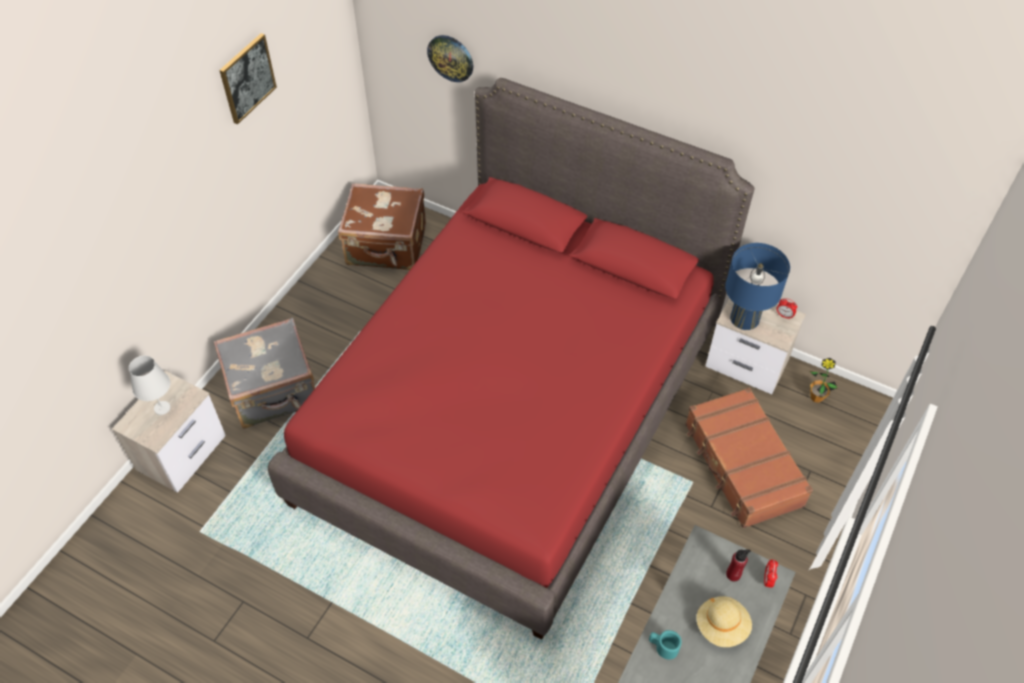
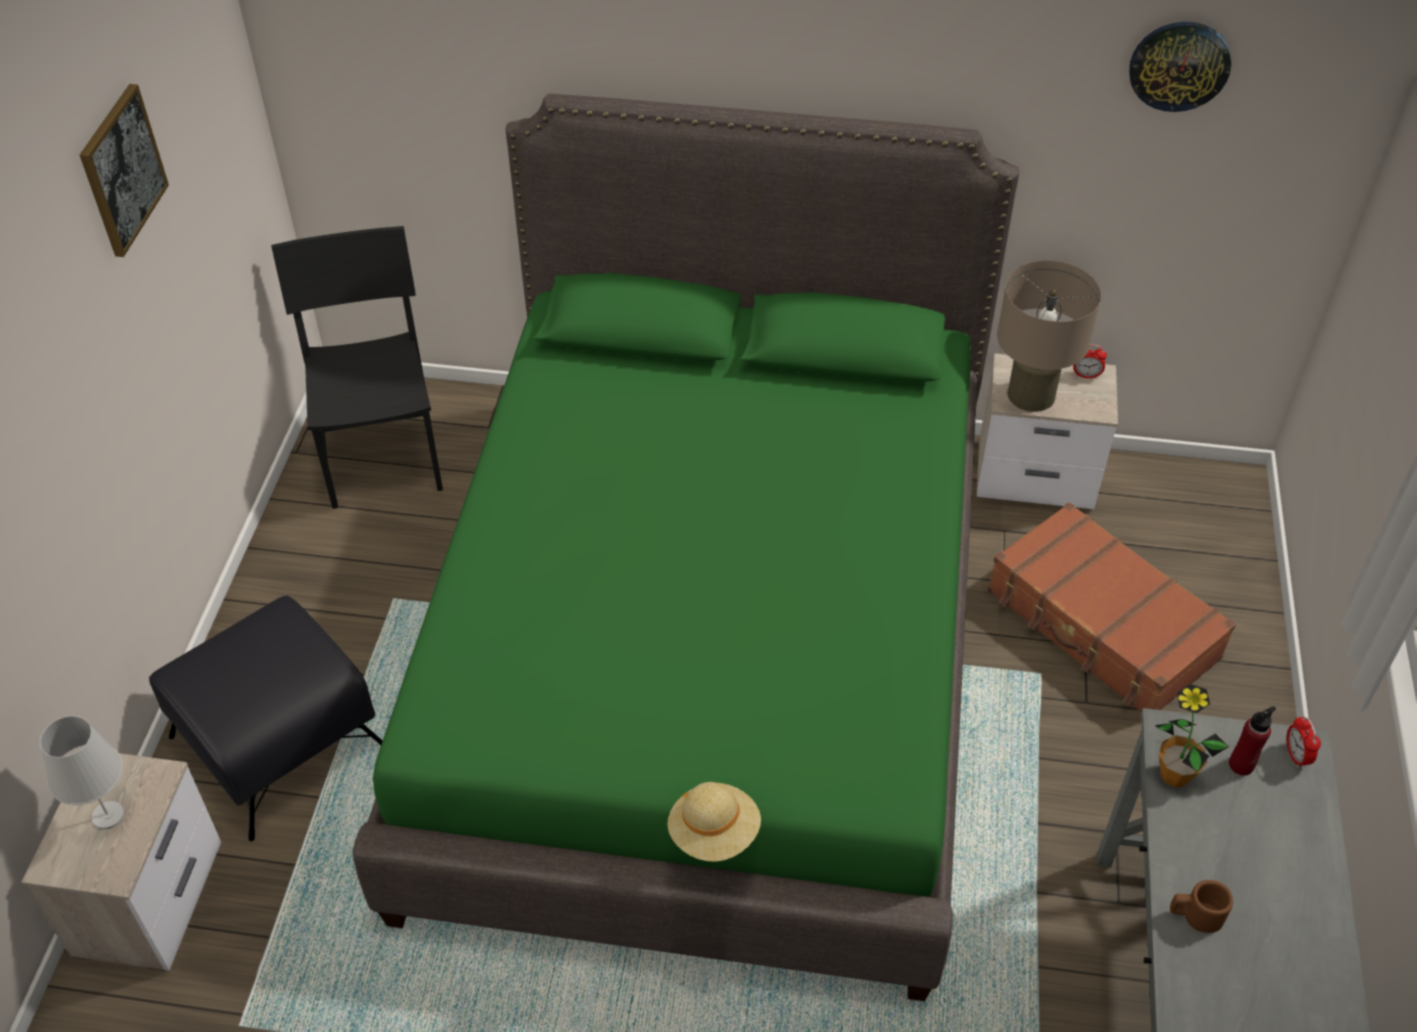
camera: 20 degrees left, 5 degrees down
(274, 392) = (281, 742): grey suitcase -> black ottoman
(387, 247) = (382, 454): brown suitcase -> black chair
(451, 58) = (447, 86): wall clock -> wall clock (1179, 65)
(512, 413) = (709, 655): red bed -> green bed
(663, 646) = (1195, 915): turquoise mug -> brown mug
(722, 626) = (1267, 851): beige hat -> beige hat (714, 833)
(744, 318) = (1031, 395): blue table lamp -> beige table lamp
(816, 397) = (1158, 495): potted plant -> potted plant (1174, 775)

